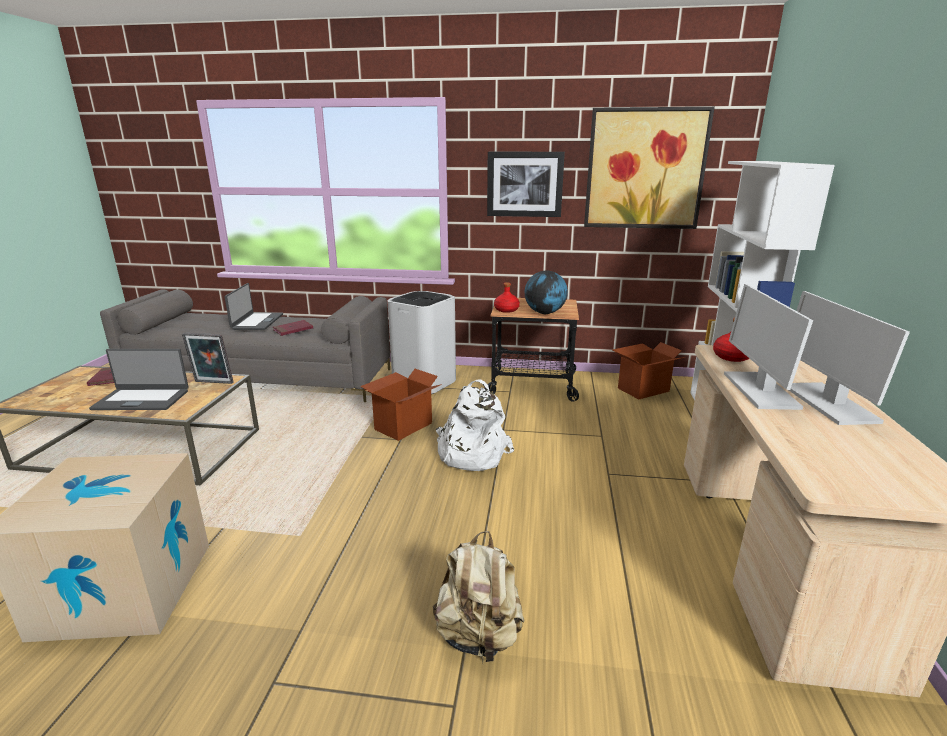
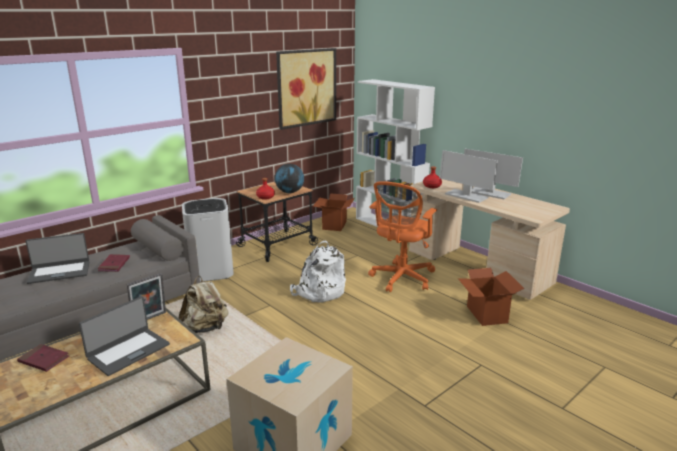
camera: 50 degrees left, 0 degrees up
(257, 322) = (59, 272): laptop -> laptop turned 120 degrees clockwise
(402, 426) = (255, 298): cardboard box -> cardboard box (486, 314)
(479, 636) = (452, 345): beige backpack -> beige backpack (205, 328)
(524, 184) = (241, 106): picture -> none
(599, 495) = (401, 279): none -> orange office chair

